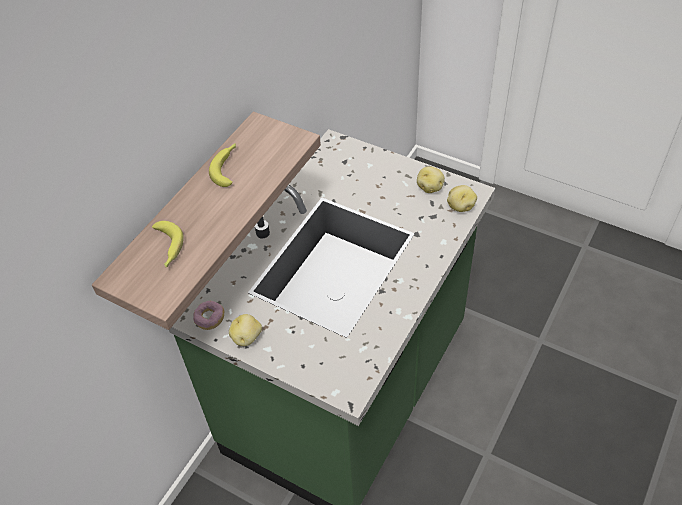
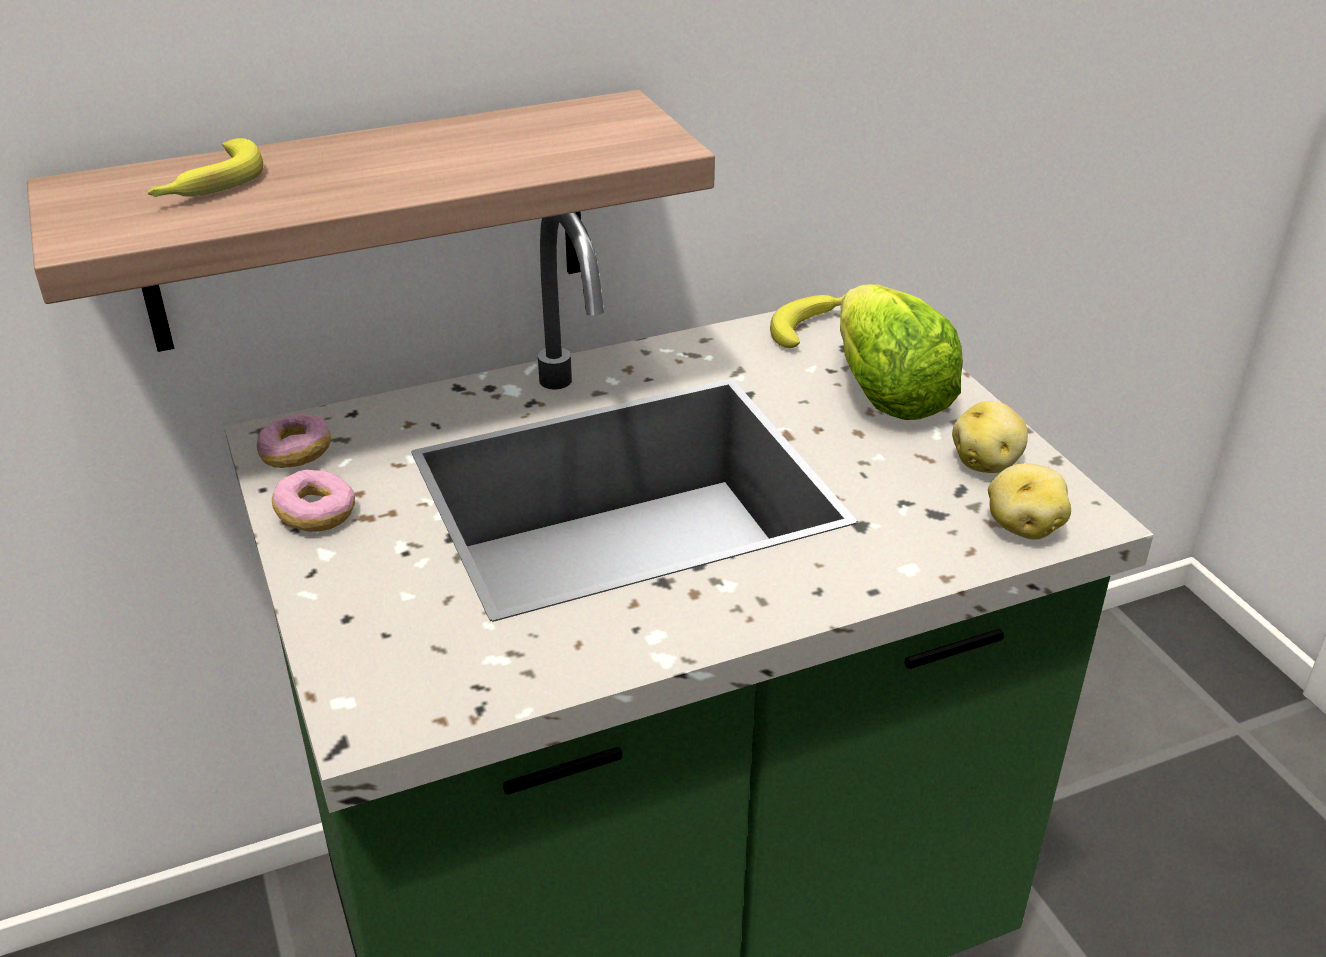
camera: 35 degrees right, 15 degrees down
(227, 167) = (476, 133): banana -> banana (813, 327)
(247, 337) = (316, 515): potato -> donut
(377, 176) = (887, 395): none -> lettuce

